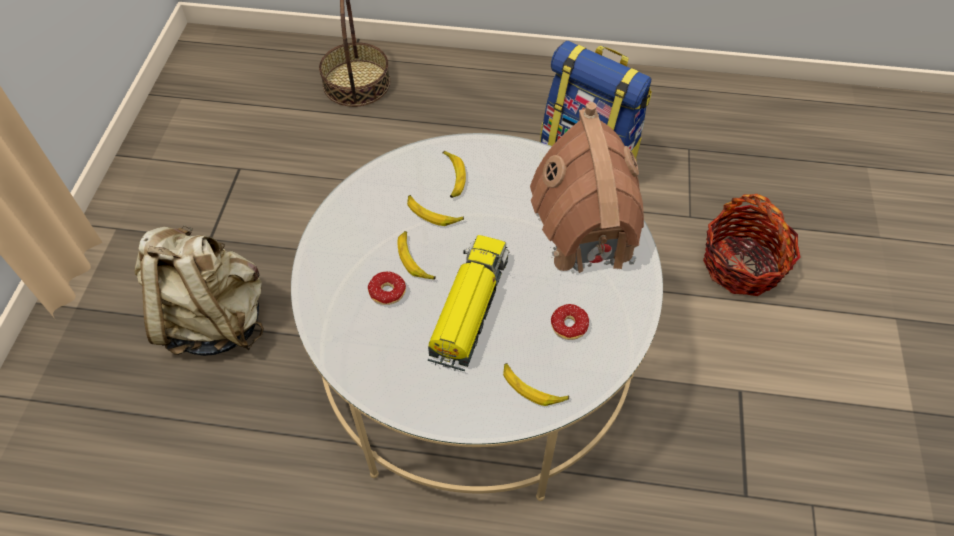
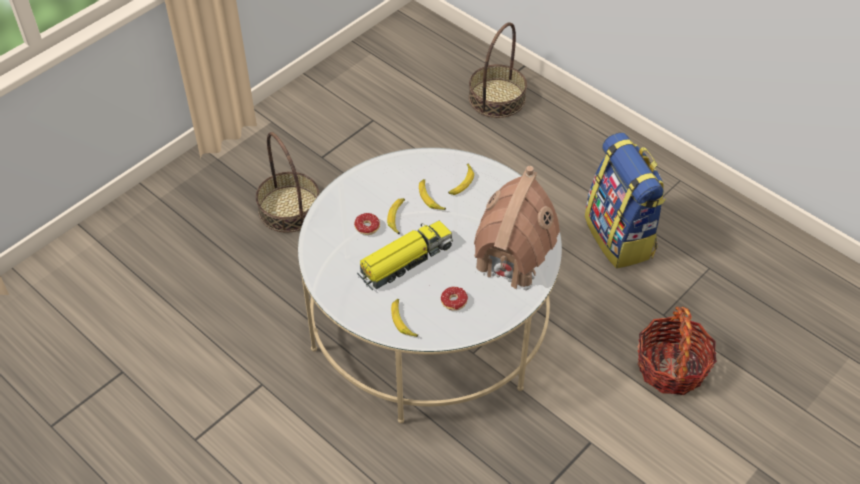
camera: 35 degrees right, 5 degrees down
(215, 320) = (289, 209): beige backpack -> basket

